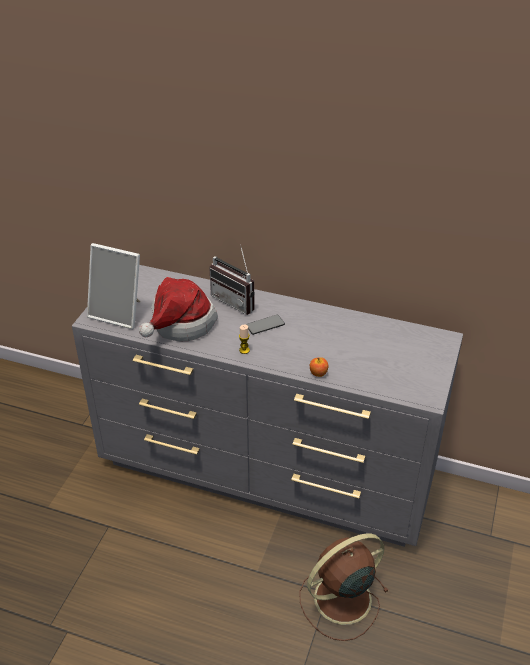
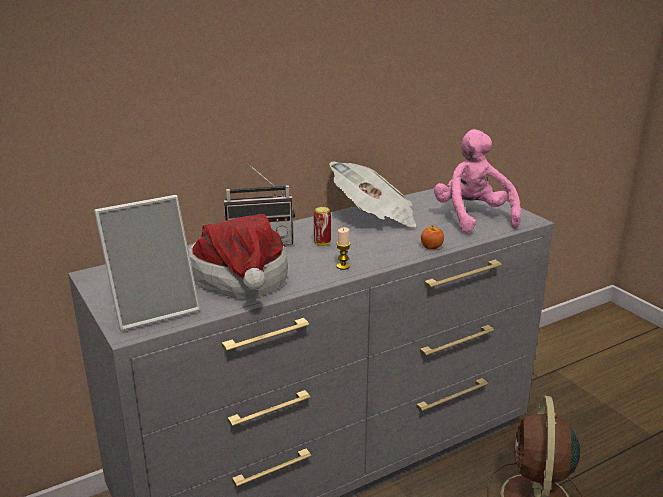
camera: 50 degrees left, 15 degrees down
(265, 325) = (322, 243): phone -> can
(334, 325) = (374, 216): none -> newspaper
(395, 369) = (473, 217): none -> pink plush toy

